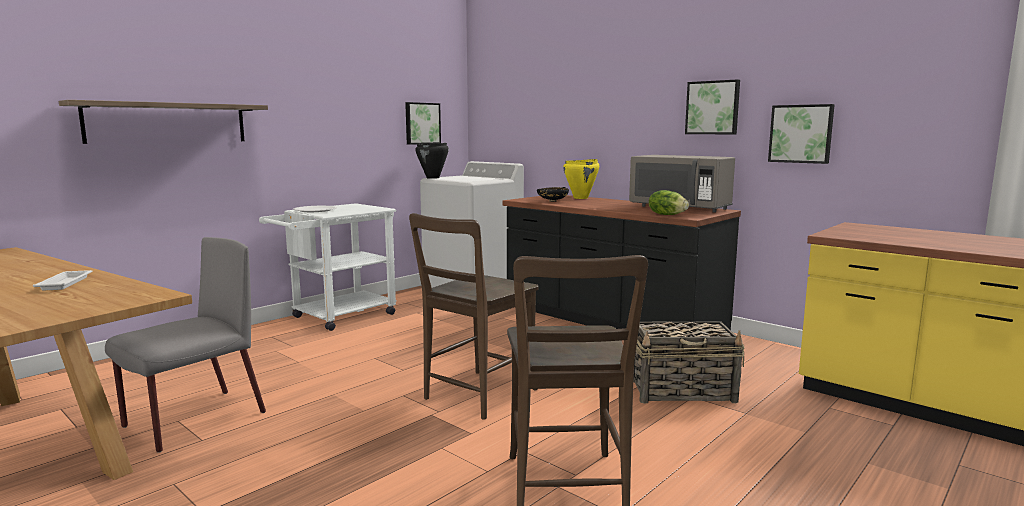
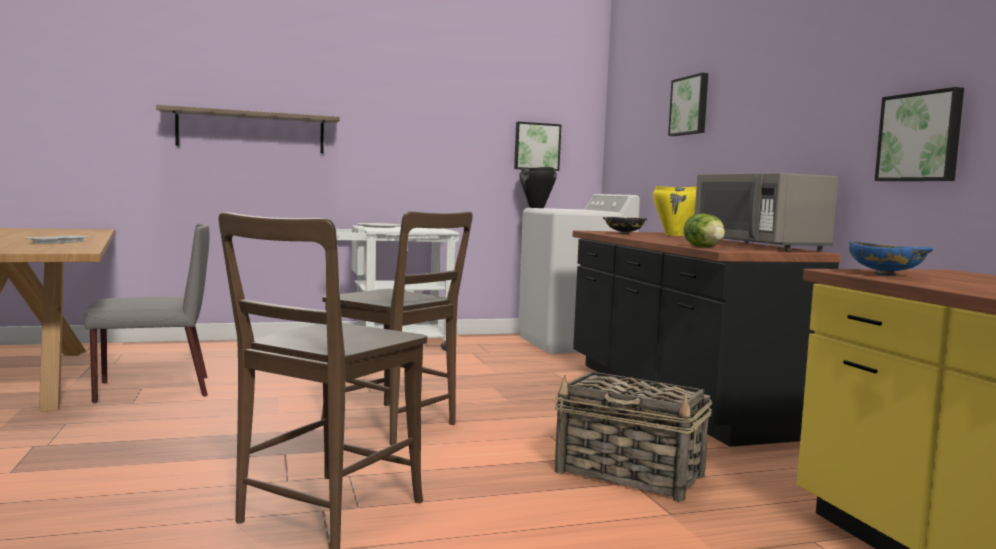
camera: 30 degrees right, 5 degrees down
(476, 396) = (394, 425): brown chair -> brown chair turned 120 degrees counterclockwise
(713, 107) = (821, 108): picture -> picture (690, 106)
(859, 236) = (885, 274): none -> blue bowl

